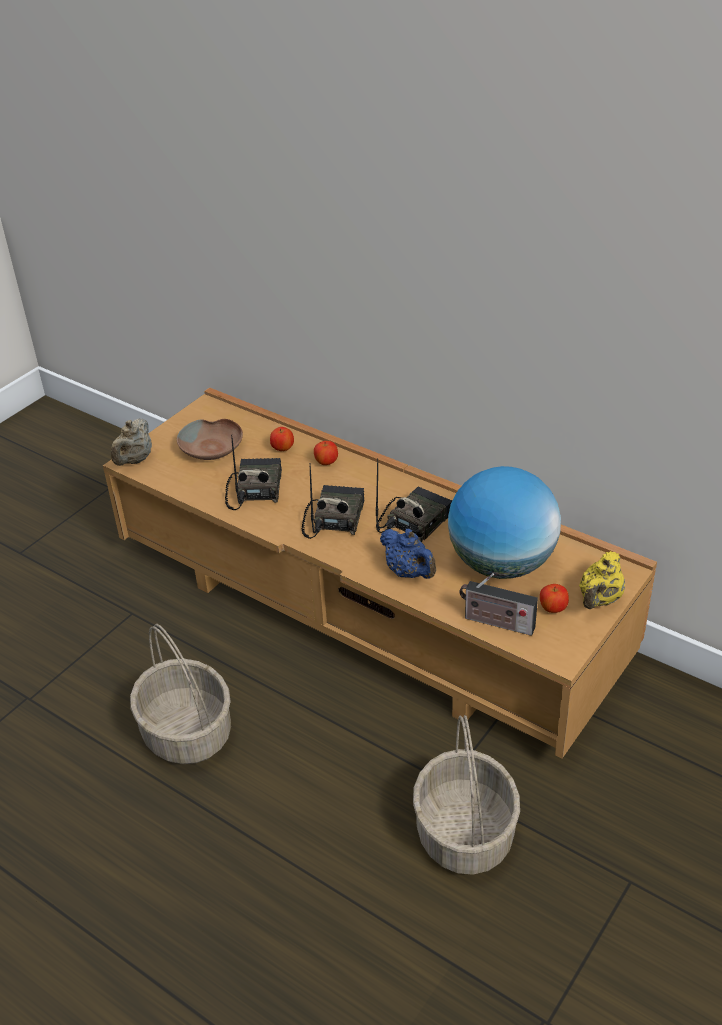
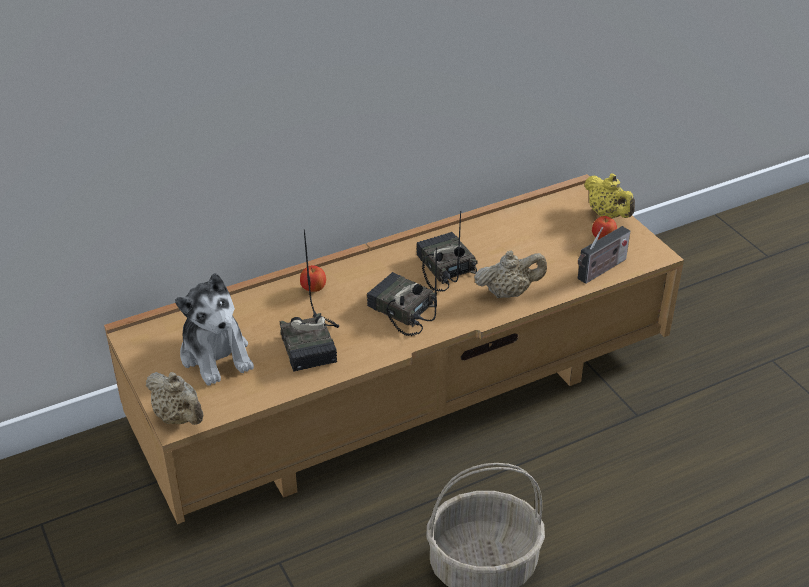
camera: 65 degrees left, 0 degrees up
(212, 448) = (216, 355): brown bowl -> plush toy
(254, 489) = (313, 346): radio -> radio turned 135 degrees counterclockwise
(283, 449) = (264, 309): apple -> none
(409, 572) = (508, 293): blue teapot -> beige teapot
(466, 834) = (693, 424): basket -> none
(501, 564) = (533, 243): globe -> none

